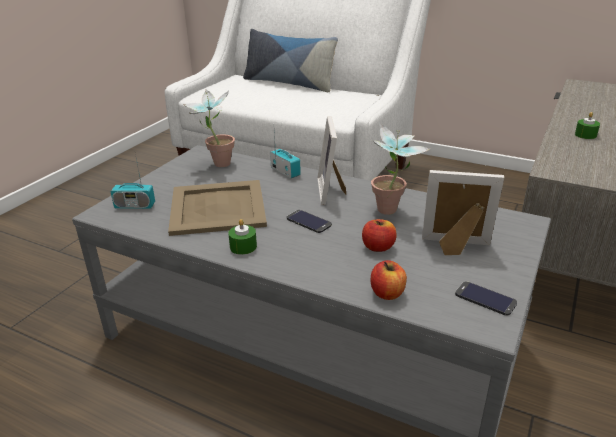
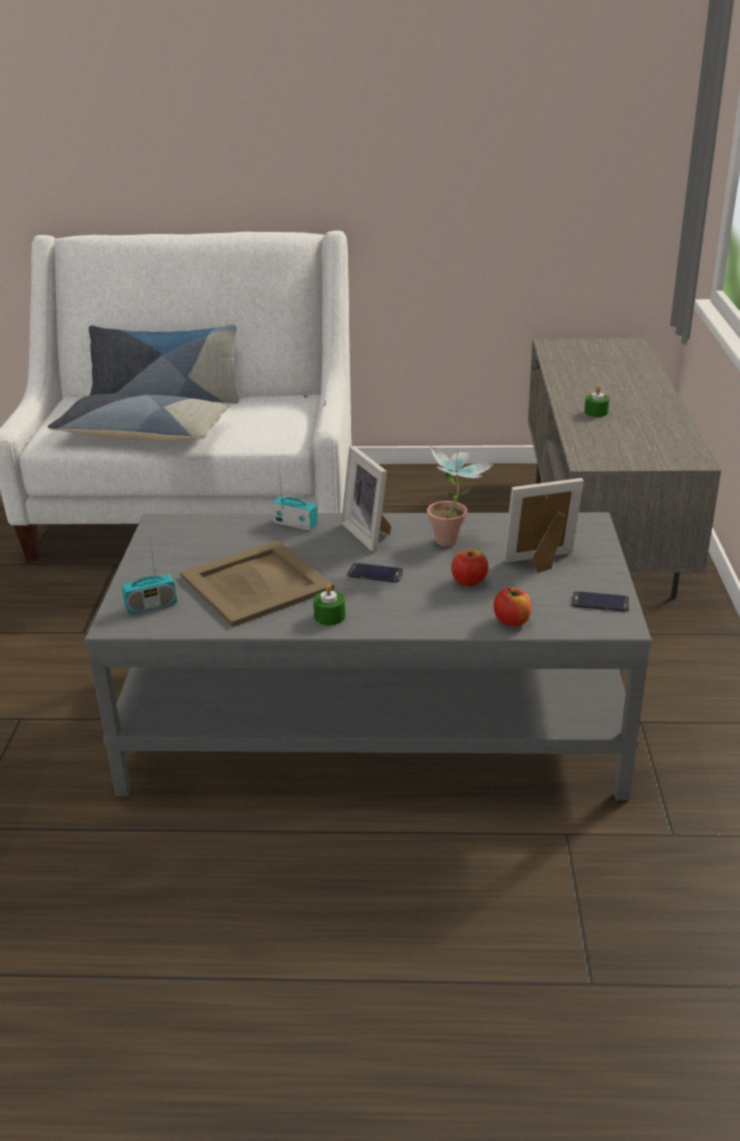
camera: 25 degrees left, 0 degrees up
(216, 164) = (198, 533): potted plant -> none
(254, 101) = (142, 434): none -> pillow

